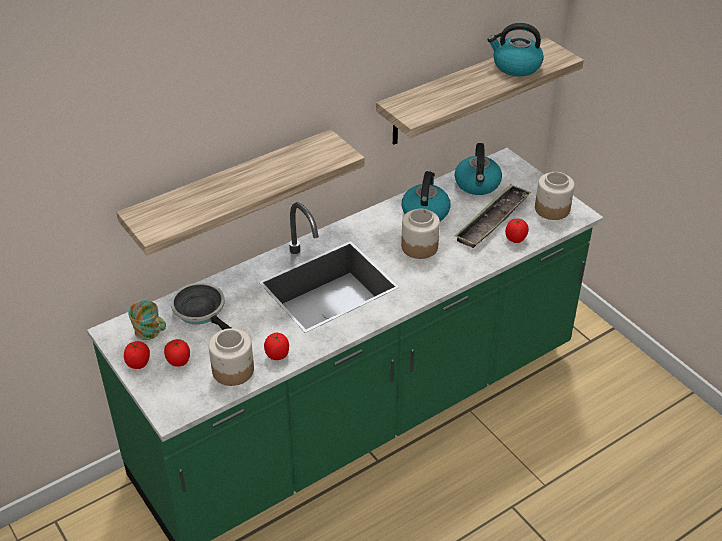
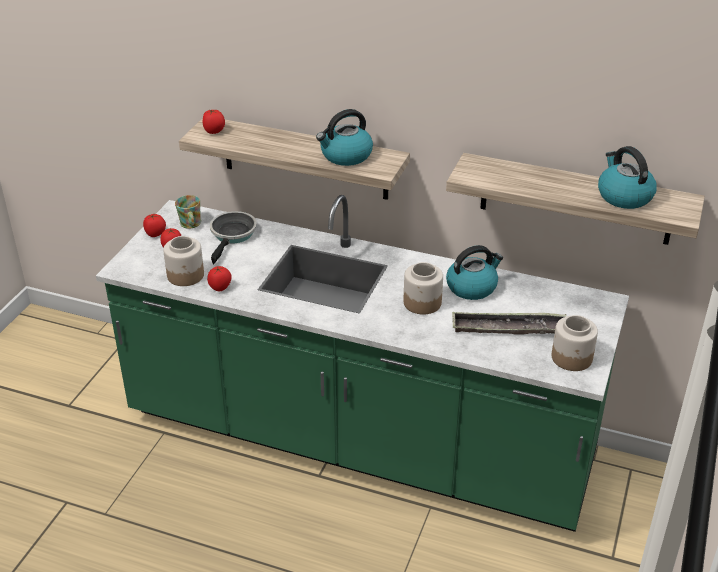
camera: 55 degrees right, 5 degrees down
(477, 184) = (548, 300): kettle -> kettle (345, 156)
(516, 239) = (499, 352): tomato -> tomato (214, 132)

